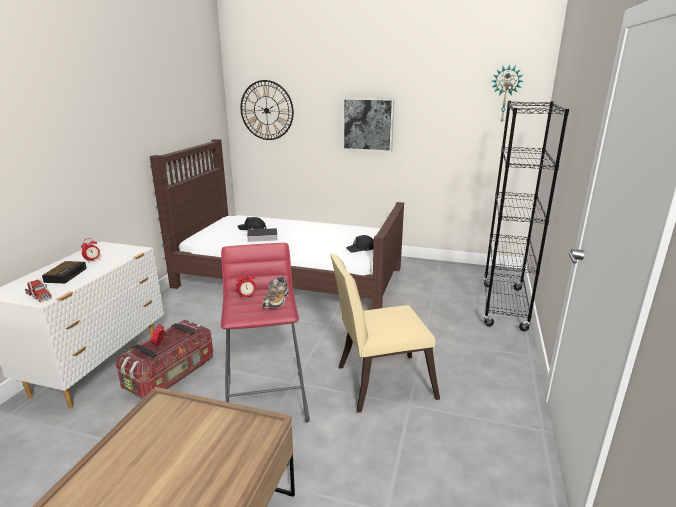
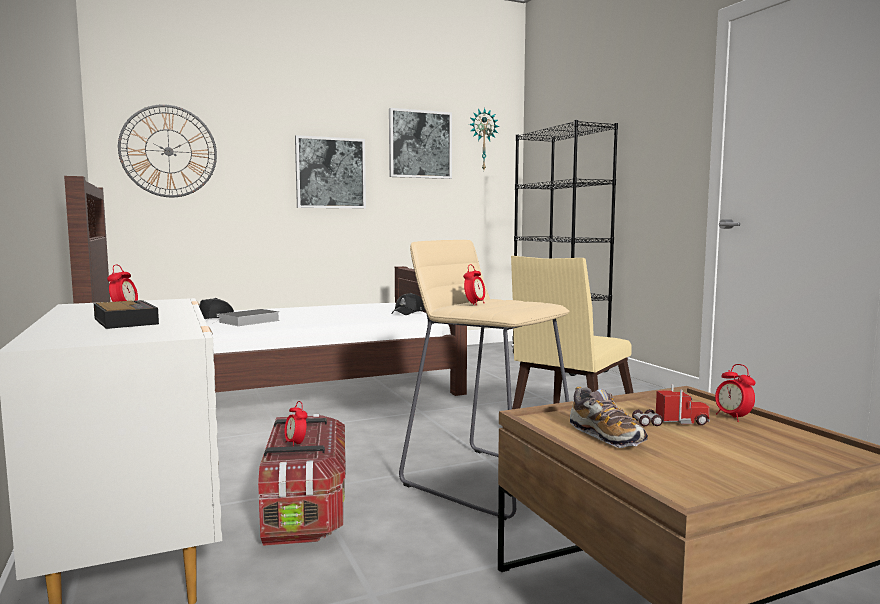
camera: 40 degrees left, 15 degrees down
(38, 296) = (154, 334): toy truck -> toy truck (670, 423)
(238, 461) = (733, 417): none -> alarm clock
(267, 399) = (488, 480): red stool -> beige stool
(276, 301) = (515, 302): shoe -> shoe (606, 436)
(442, 100) = (420, 144): none -> picture

